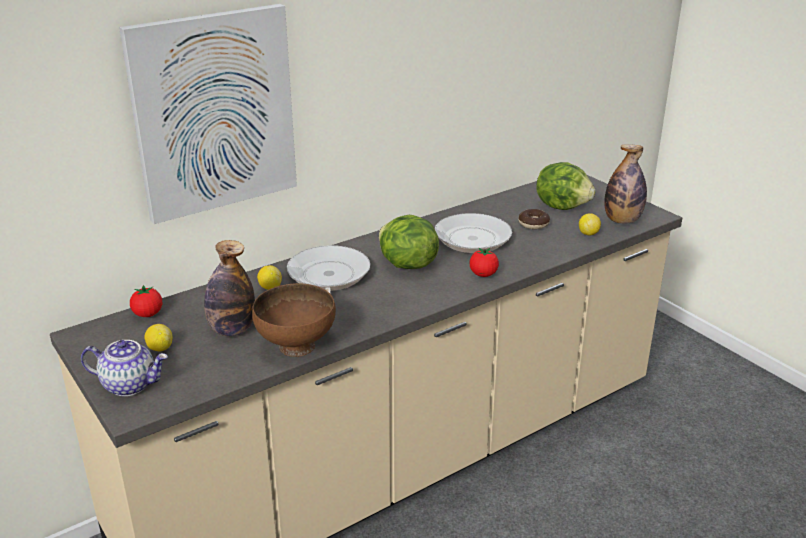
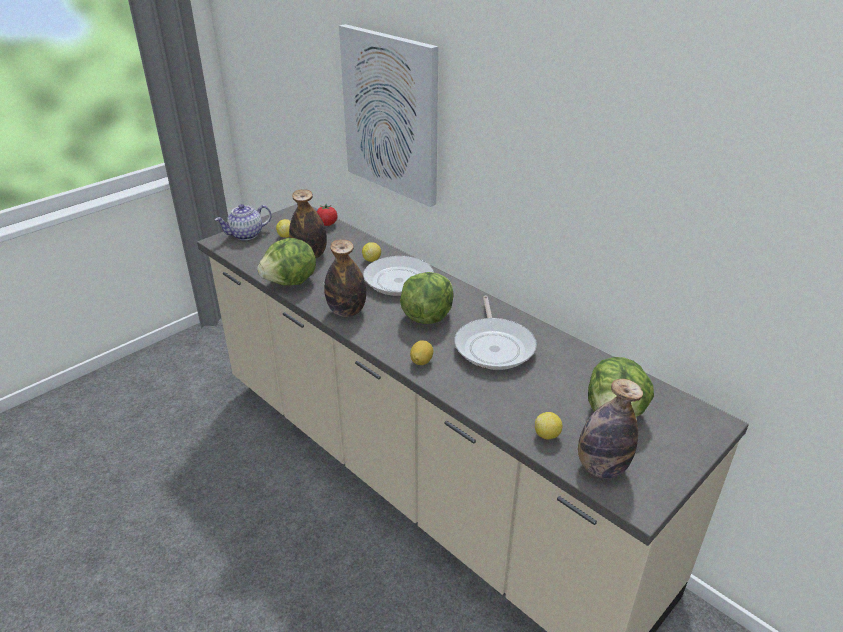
camera: 80 degrees right, 5 degrees up
(130, 384) = (246, 235): teapot -> teapot turned 60 degrees clockwise
(296, 345) = (291, 282): brown bowl -> lettuce
(380, 309) = (347, 311): none -> bottle
(483, 274) = (421, 361): tomato -> lemon
(533, 224) = (551, 390): donut -> none

